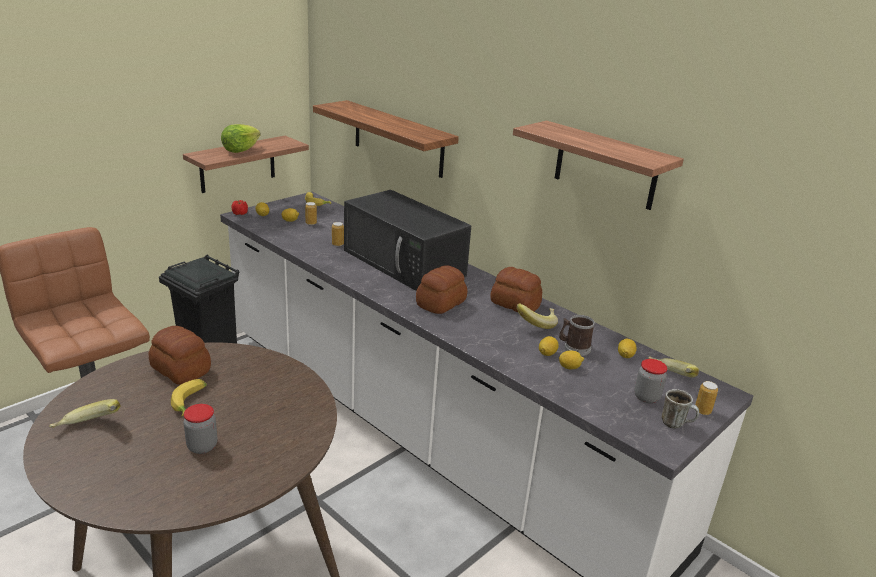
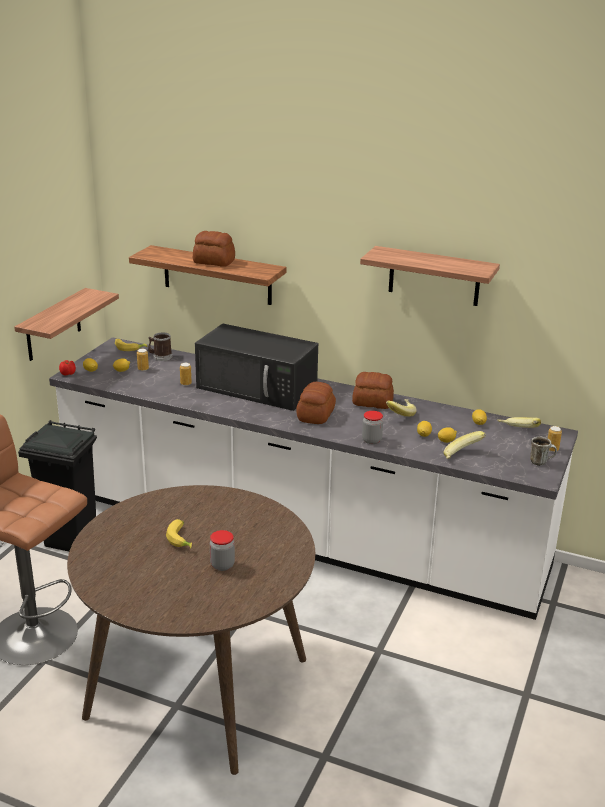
camera: 20 degrees left, 0 degrees up
(88, 429) = (122, 577): banana -> banana (462, 456)
(180, 370) = (148, 518): bread -> bread (214, 262)
(240, 150) = (64, 312): lettuce -> none
(574, 348) = (439, 426): mug -> mug (160, 357)
(646, 397) = (511, 449): jar -> jar (371, 440)

